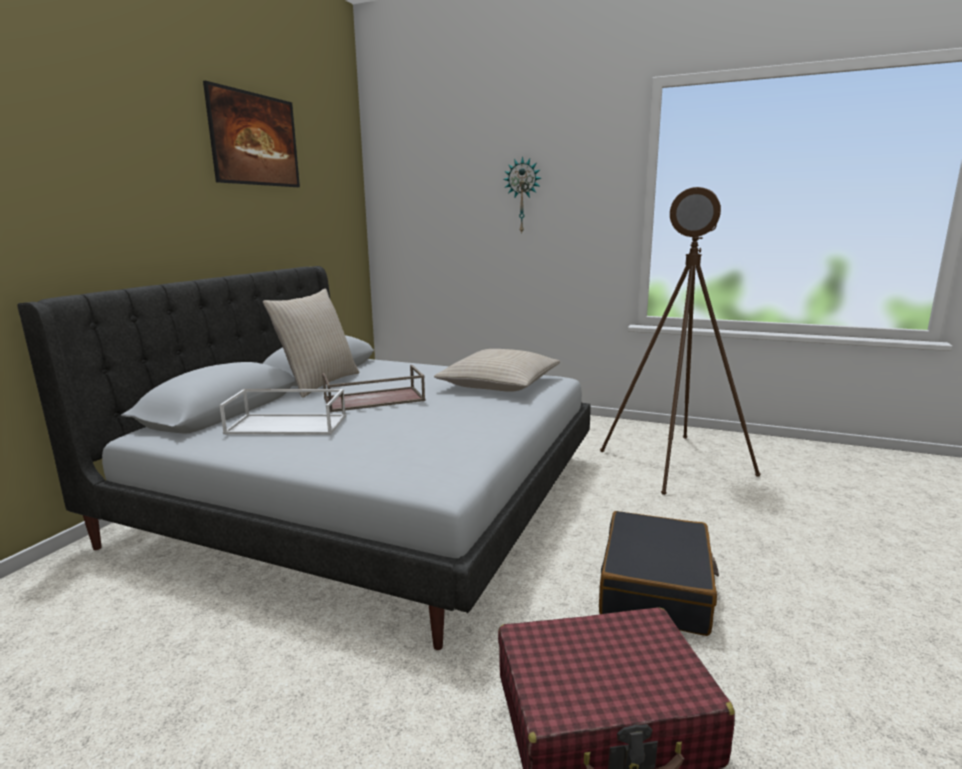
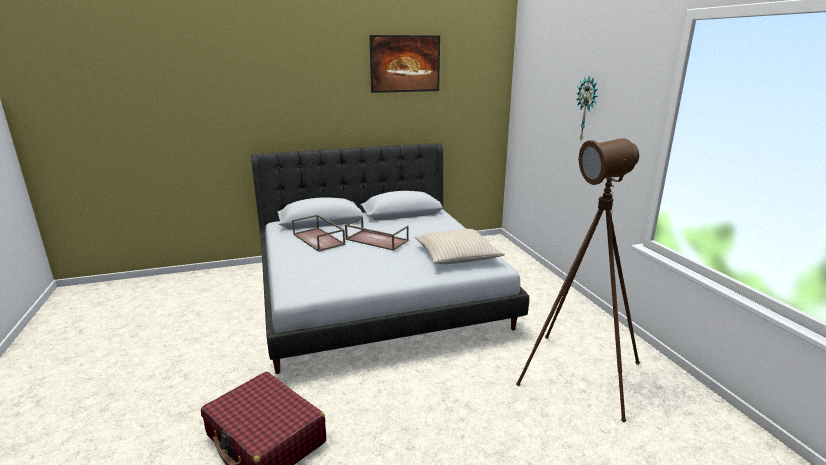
camera: 50 degrees right, 5 degrees up
(288, 424) = (319, 239): white tray -> brown tray
(318, 383) = (383, 220): beige pillow -> none
(656, 587) = (393, 420): black suitcase -> none

